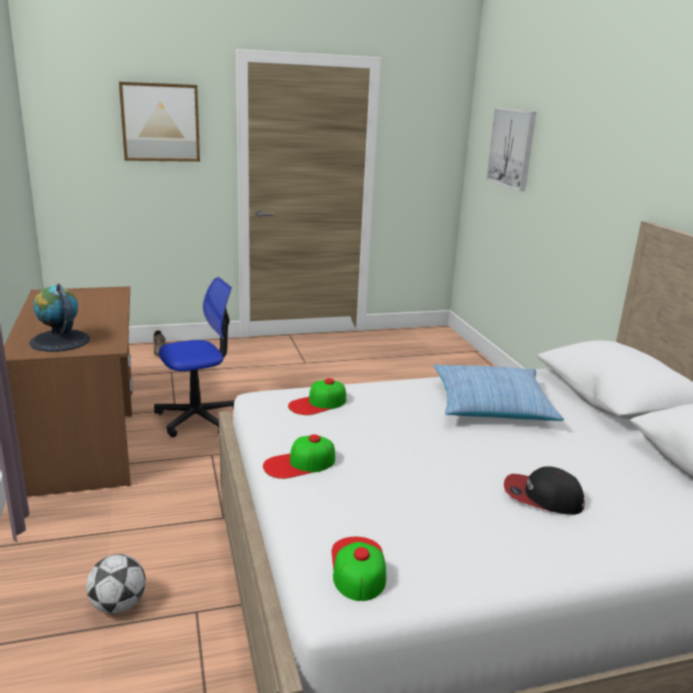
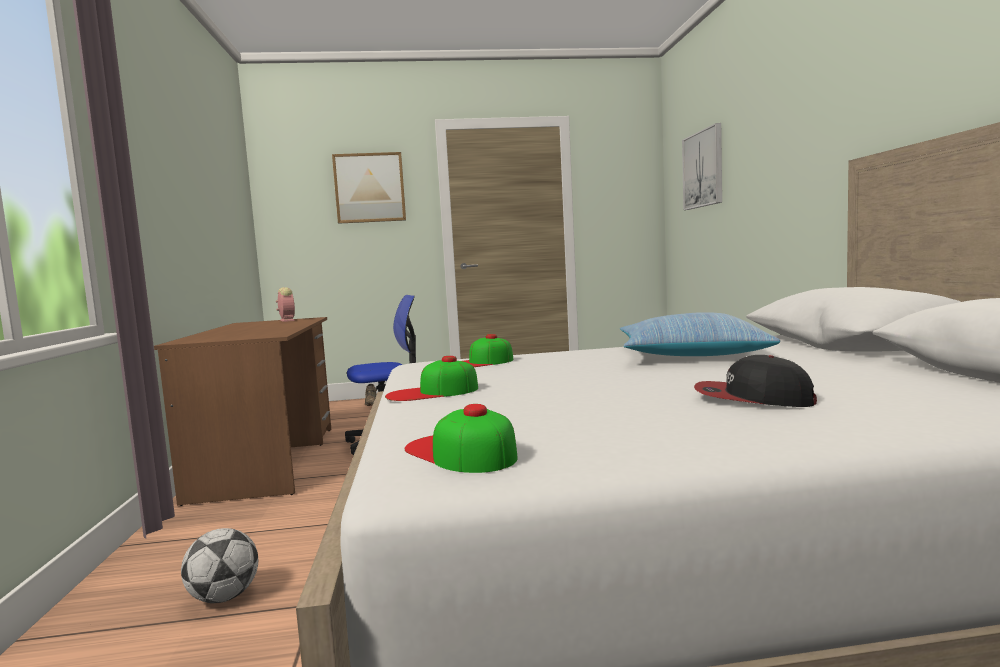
camera: 10 degrees right, 15 degrees down
(59, 341) = (228, 336): globe -> none
(91, 293) = (287, 320): none -> alarm clock
(358, 567) = (460, 452): cap -> cap turned 45 degrees counterclockwise

